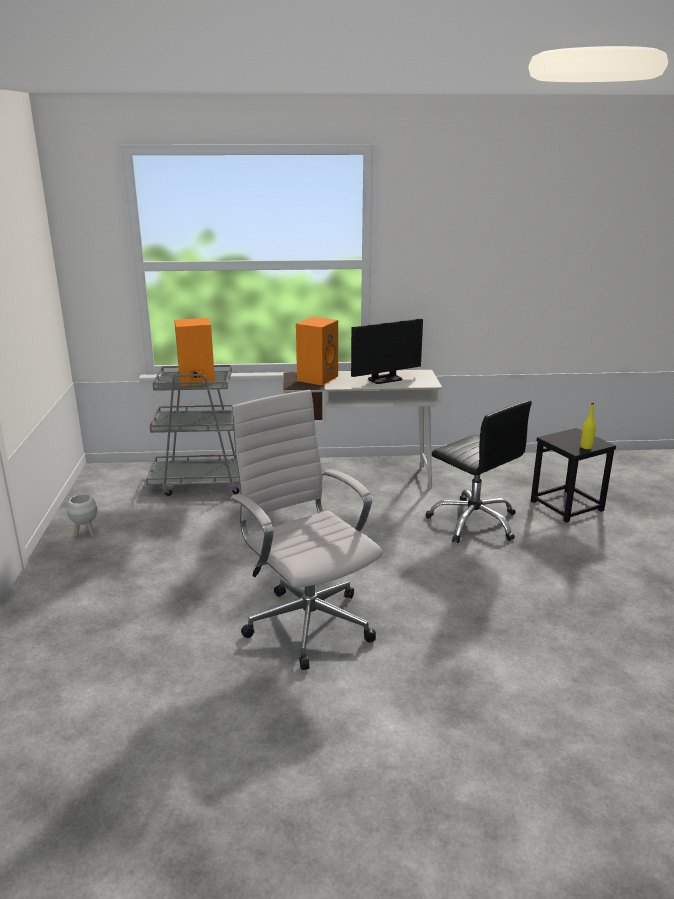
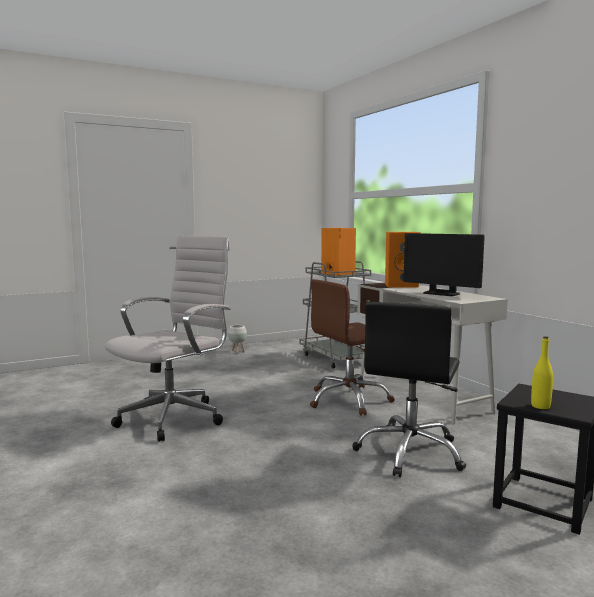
camera: 65 degrees right, 15 degrees down
(342, 513) = (349, 400): none -> brown office chair

